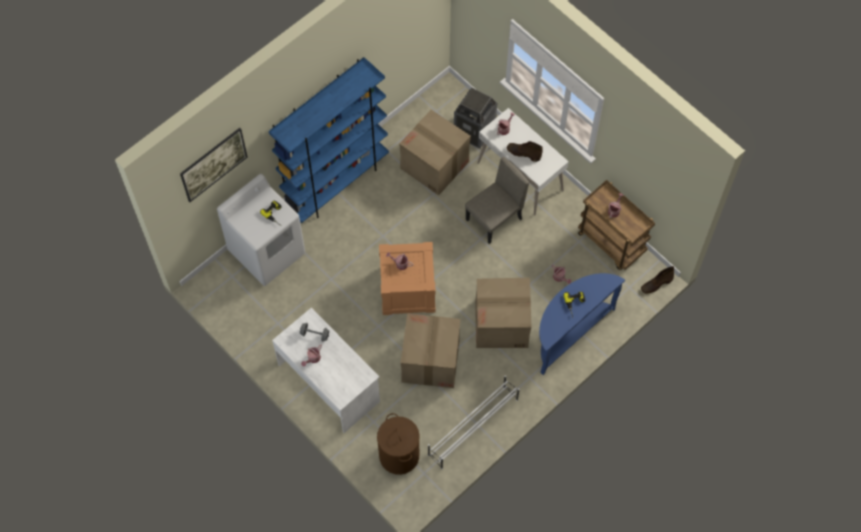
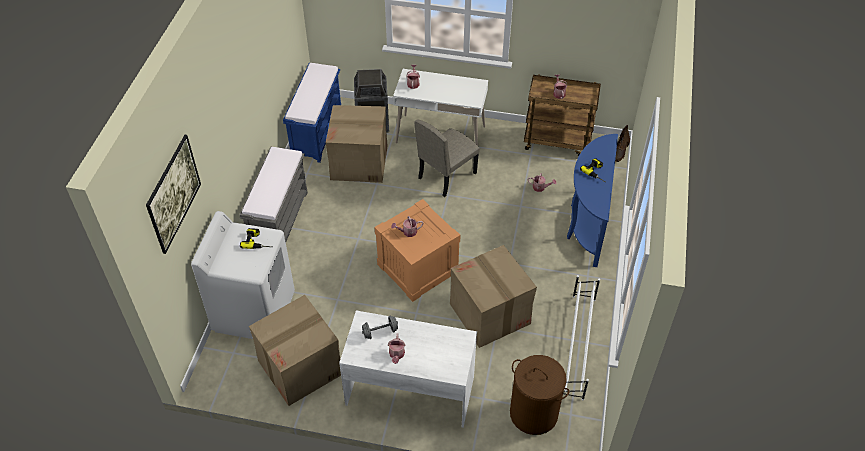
camera: 35 degrees left, 15 degrees down
(336, 183) = (280, 220): blue bookcase -> grey bench
(423, 114) = (317, 132): none -> blue bench
(494, 219) = (447, 175): beige chair -> beige chair turned 150 degrees counterclockwise
(502, 324) = (525, 248): cardboard box -> cardboard box (301, 367)
(523, 153) = (445, 92): brown boot -> none

